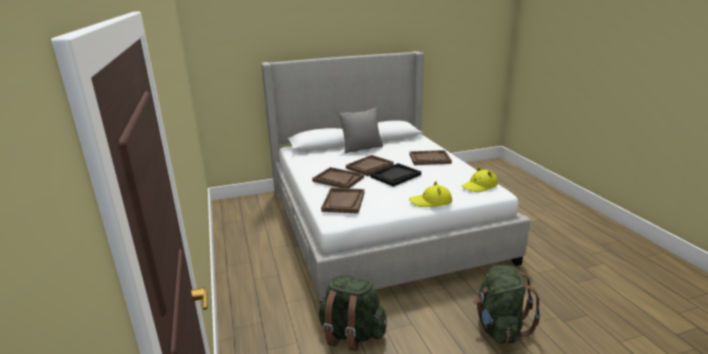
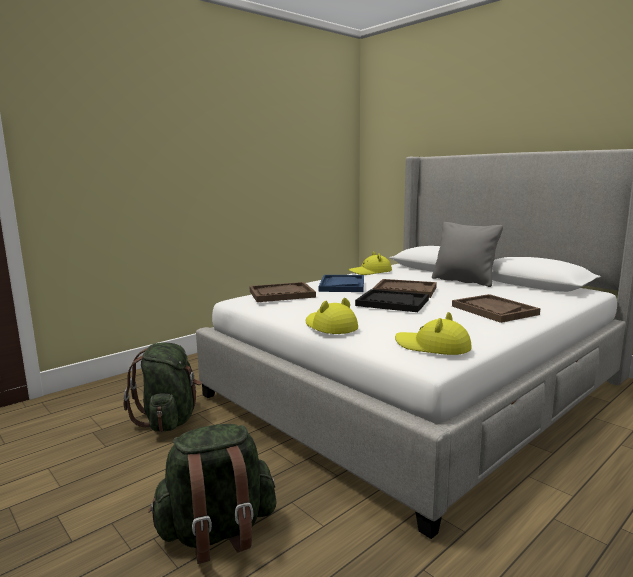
camera: 65 degrees right, 10 degrees down
(303, 164) = (370, 272): none -> yellow hat
(338, 179) = (342, 285): brown tray -> blue tray

